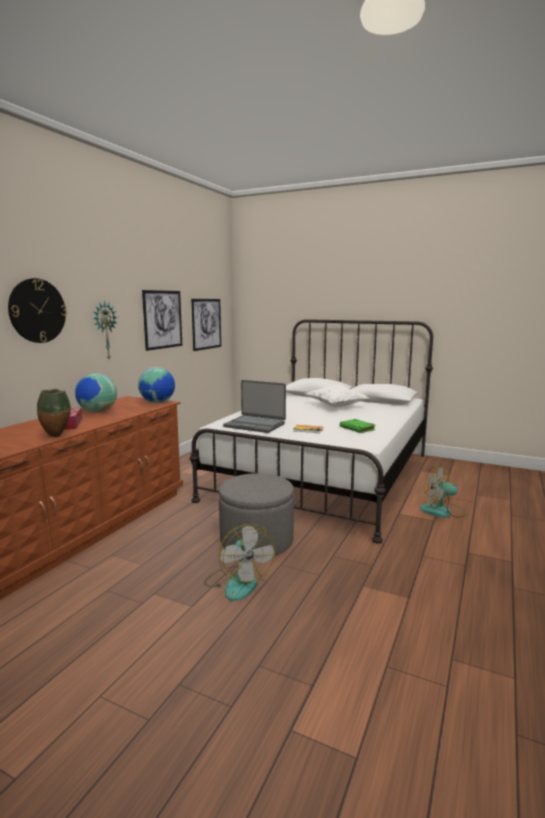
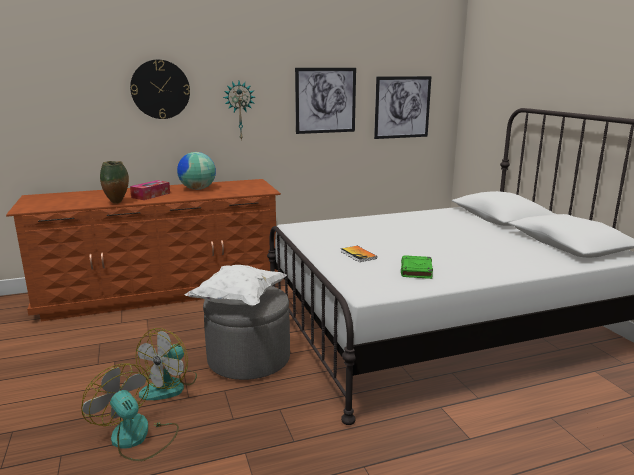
camera: 45 degrees right, 5 degrees up
(158, 402) = (261, 189): globe -> none
(255, 425) = (324, 235): laptop -> none
(336, 407) = (475, 237): white pillow -> white pillow (238, 301)
(442, 511) = (507, 436): fan -> fan (136, 438)

